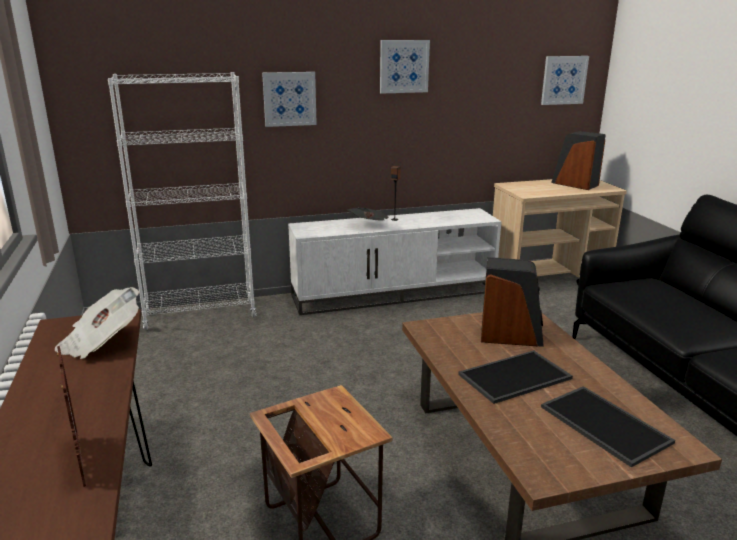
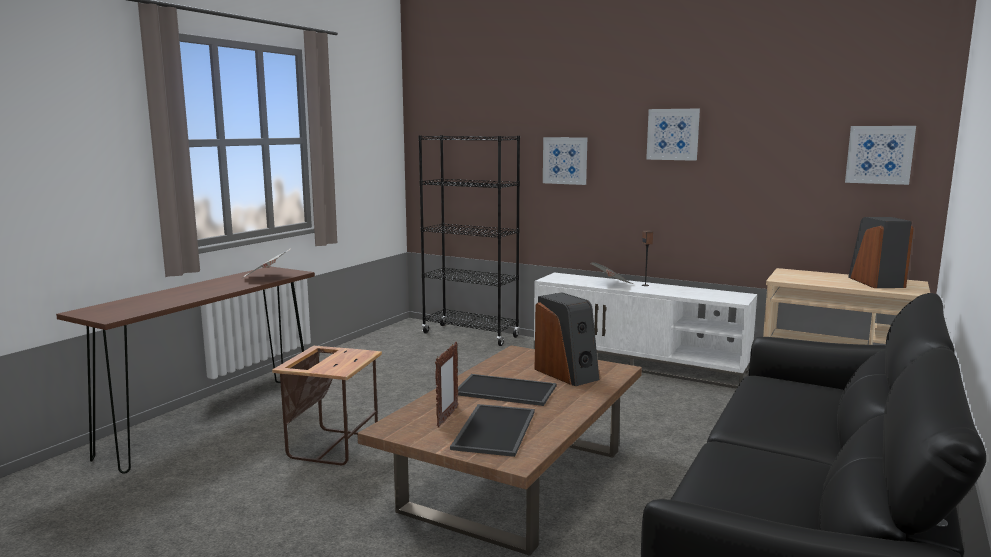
camera: 45 degrees right, 10 degrees down
(80, 462) = (161, 303): picture frame -> picture frame (447, 417)
(200, 315) = (470, 335): white bookcase -> black bookcase

